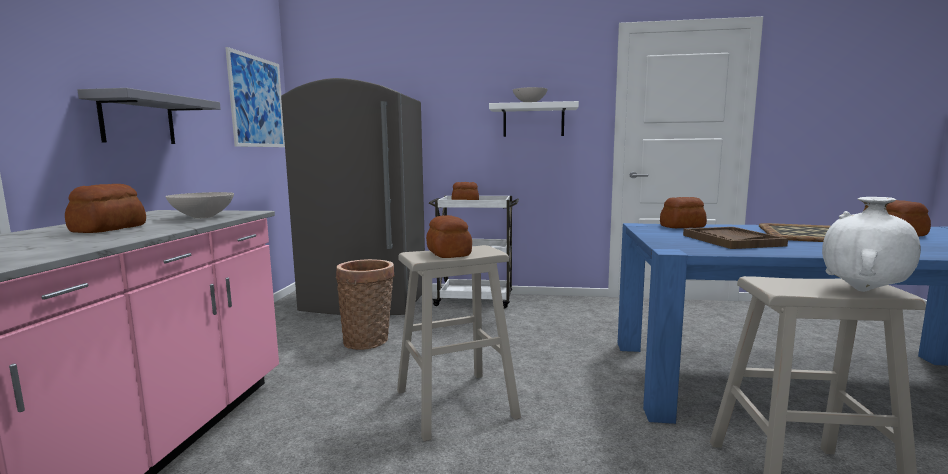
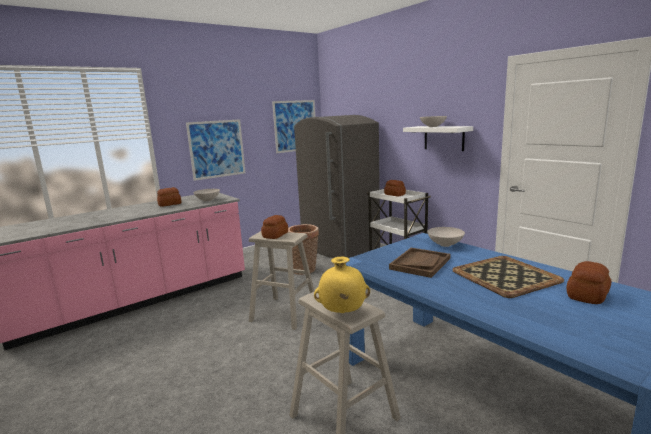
camera: 45 degrees right, 5 degrees up
(138, 120) = (217, 149): grey shelf -> picture
(681, 226) = (445, 244): bread -> white bowl
(863, 291) = (342, 313): white vase -> yellow vase

